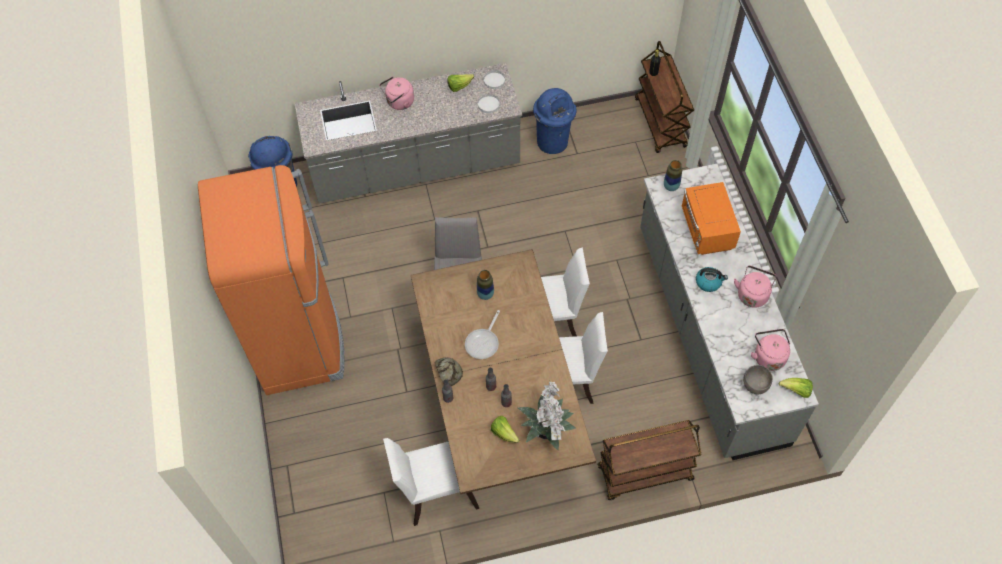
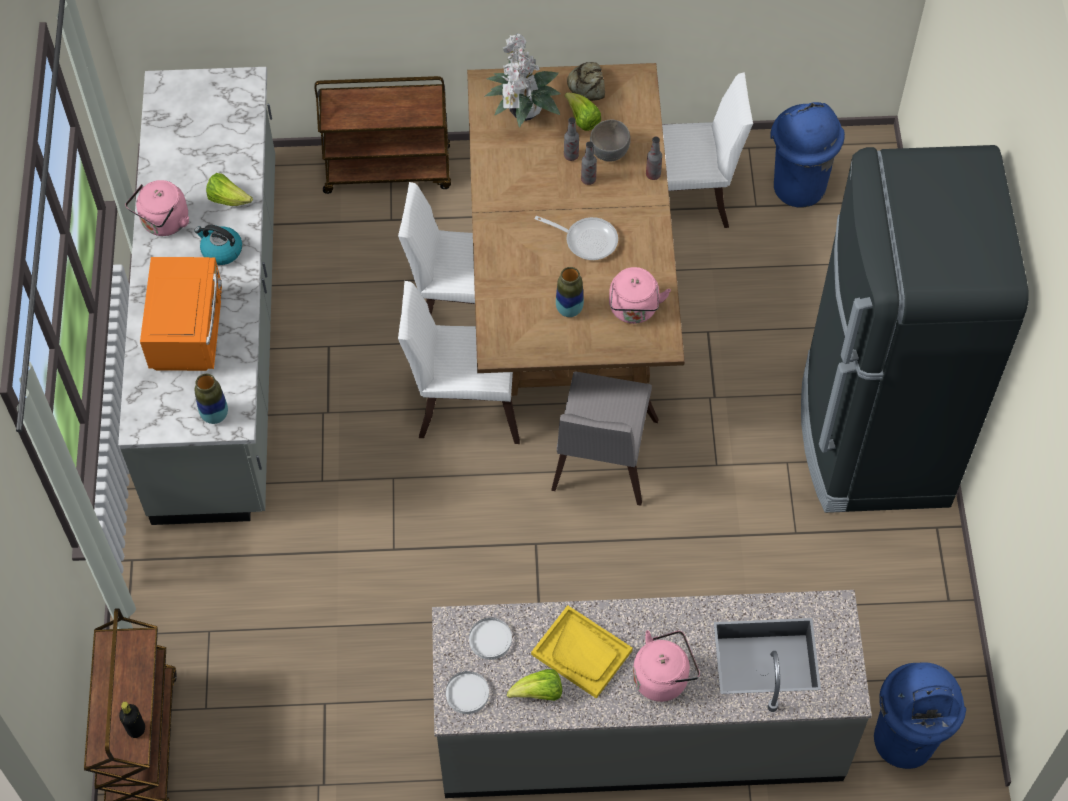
camera: 170 degrees left, 0 degrees up
(299, 341) = (873, 437): orange fridge -> black fridge
(441, 106) = (582, 652): none -> yellow tray
(448, 372) = (647, 208): bread -> bread (587, 85)
(483, 342) = (586, 240): frying pan -> frying pan turned 75 degrees clockwise
(553, 142) = (363, 738): blue trash can -> blue trash can (798, 187)
(754, 386) = (220, 104): grey bowl -> grey bowl (609, 152)
(768, 356) = (183, 137): pink kettle -> pink kettle (634, 310)
(796, 390) = (167, 90): lettuce -> lettuce (228, 199)

